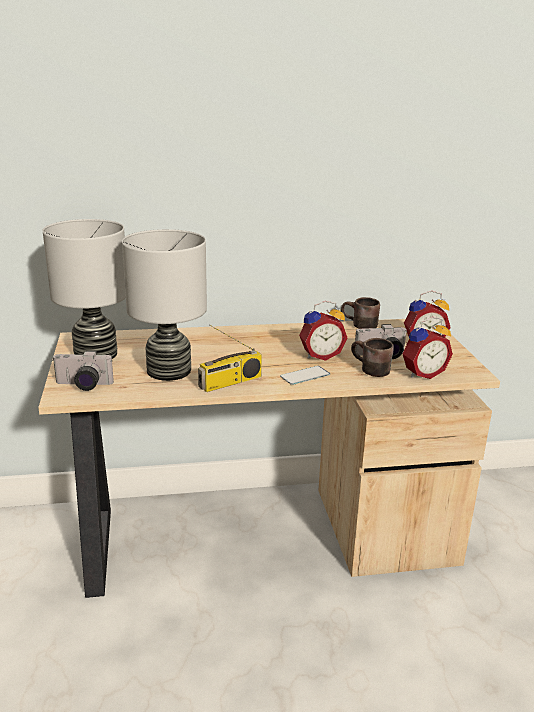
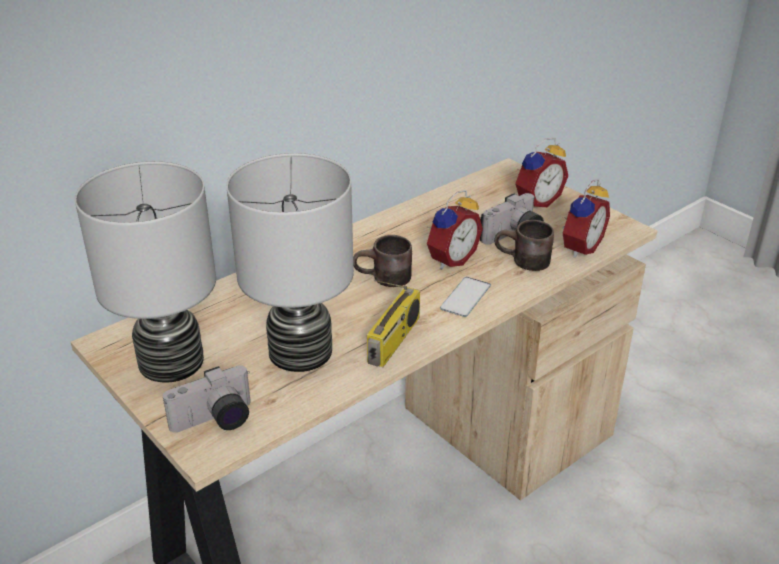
camera: 30 degrees left, 10 degrees up
(359, 326) = (445, 198): brown mug -> brown mug (384, 281)

